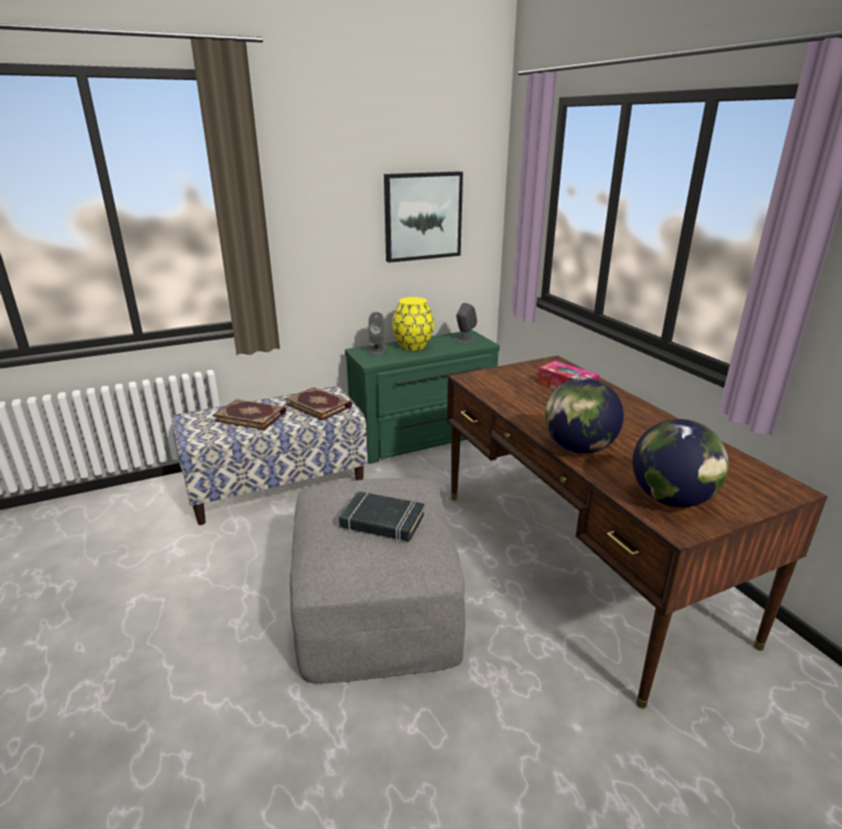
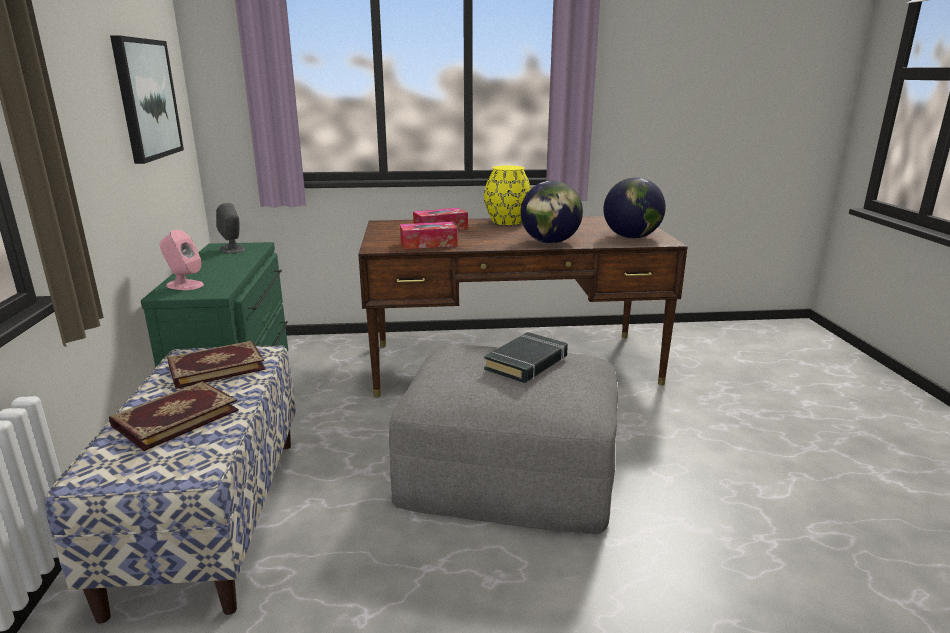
camera: 70 degrees left, 5 degrees down
(377, 350) = (184, 285): grey speaker -> pink speaker
(413, 346) = (206, 269): yellow vase -> yellow vase (507, 222)
(504, 393) = (428, 244): none -> tissue box

